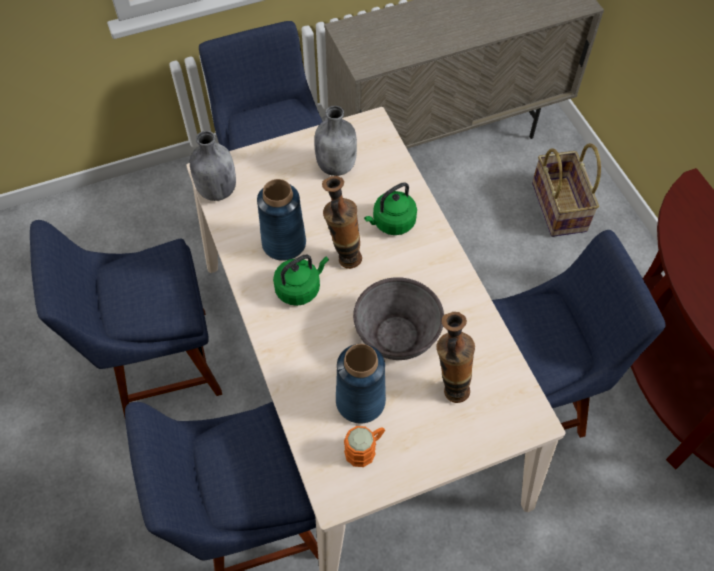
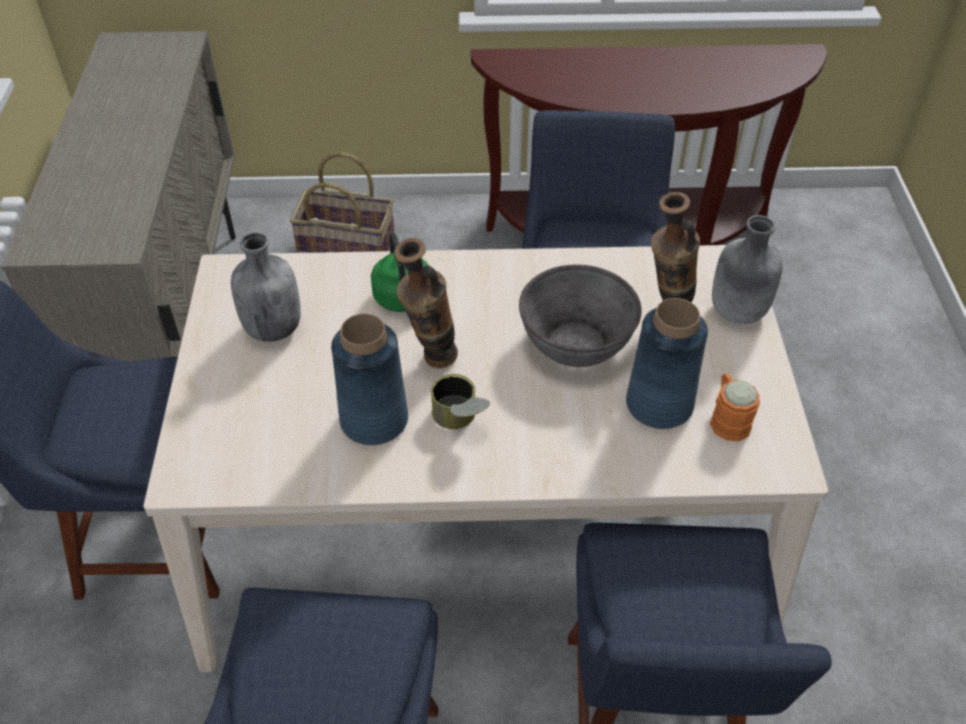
camera: 70 degrees left, 10 degrees down
(216, 190) = (226, 478): grey bottle -> grey bottle (737, 312)
(300, 288) = (460, 421): green kettle -> can

